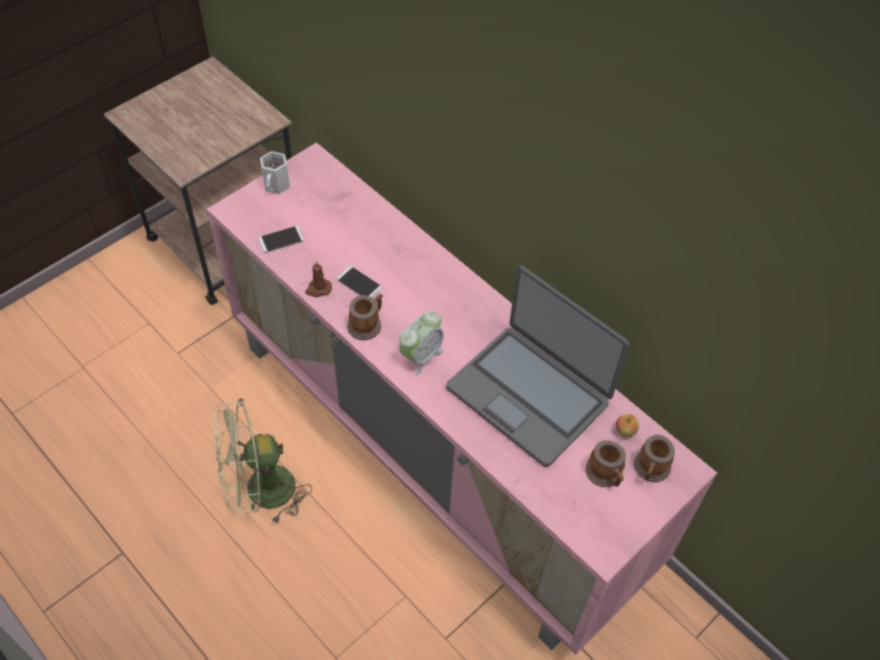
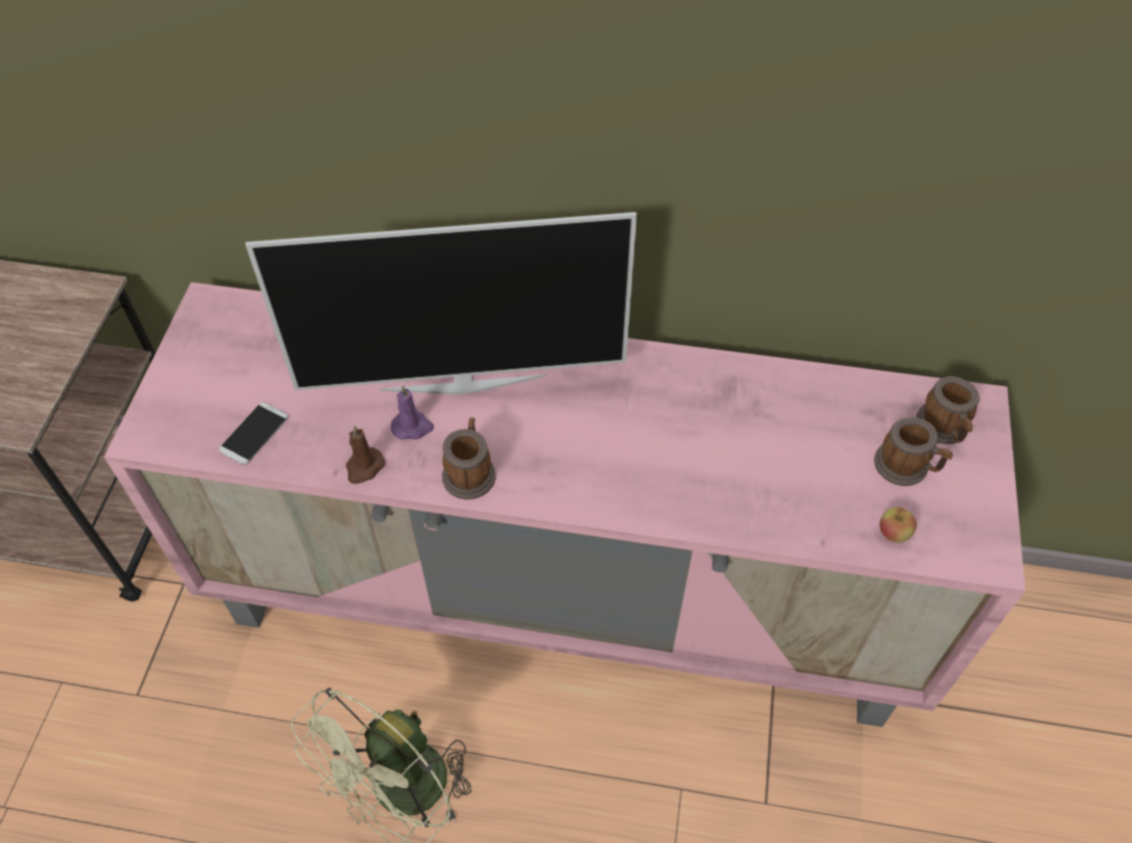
camera: 35 degrees left, 0 degrees up
(277, 185) = (184, 366): white mug -> none
(359, 283) = (412, 427): phone -> purple candle
(405, 275) = (463, 381): none -> television
(421, 356) = (574, 468): alarm clock -> none
(529, 394) = (740, 431): laptop -> none
(625, 431) = (878, 403): apple -> apple (893, 533)

